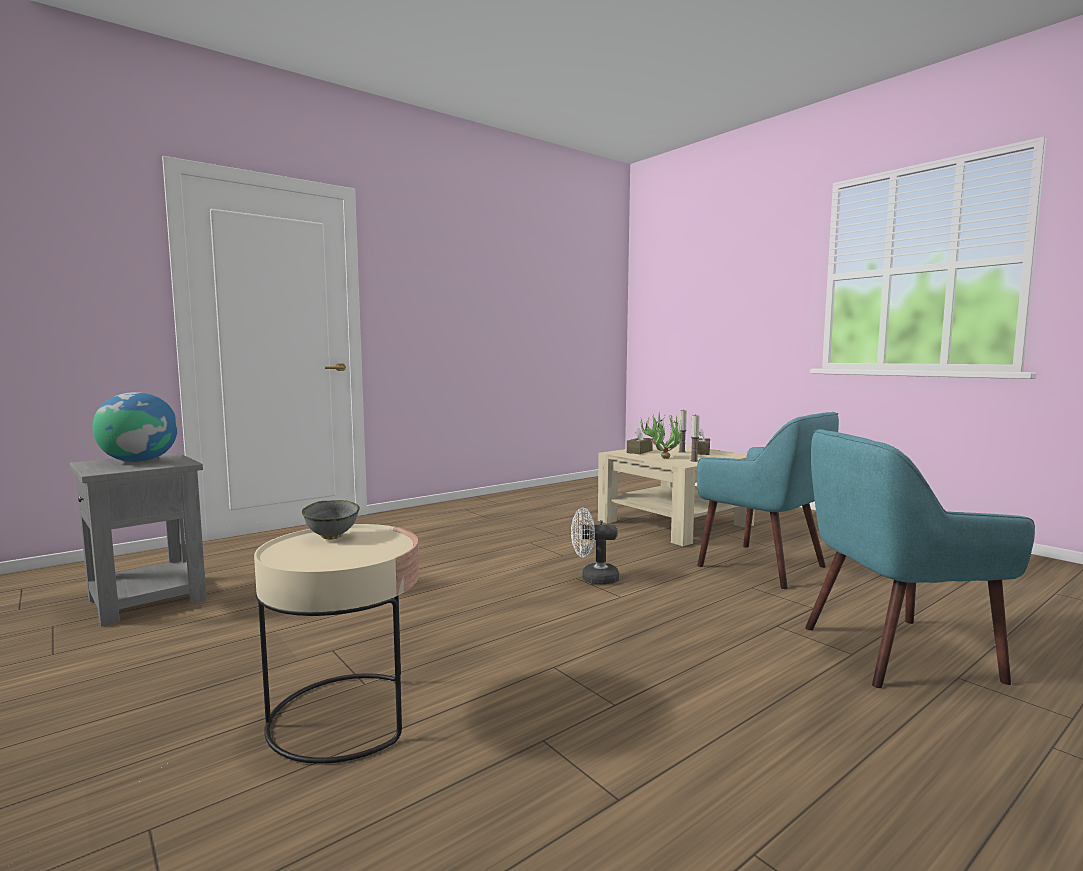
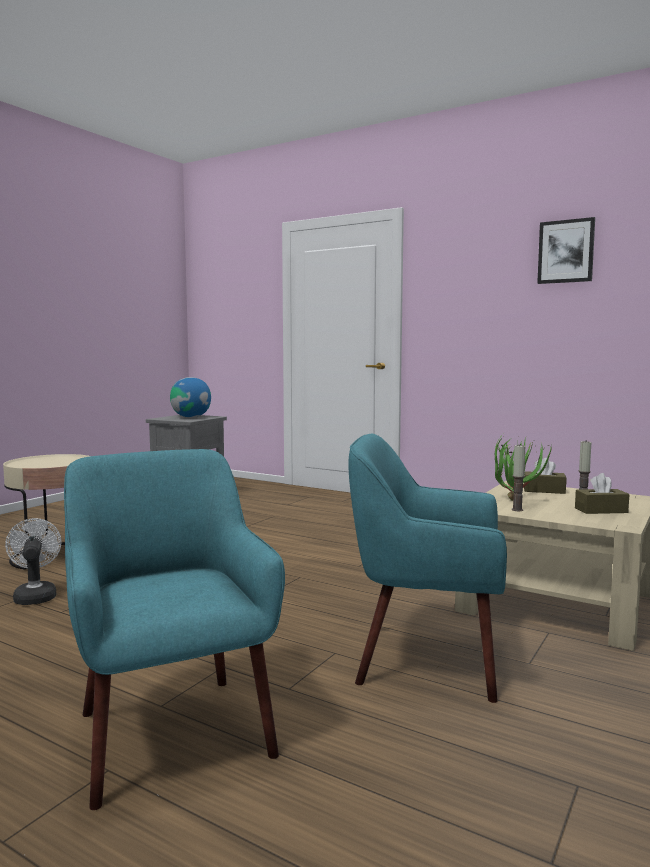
camera: 70 degrees right, 0 degrees up
(333, 537) = (70, 459): grey bowl -> none
(502, 268) = (566, 251): none -> picture
(593, 578) = (302, 583): white fan -> white fan (35, 595)
(763, 566) = (425, 659): turquoise armchair -> turquoise armchair turned 75 degrees clockwise

